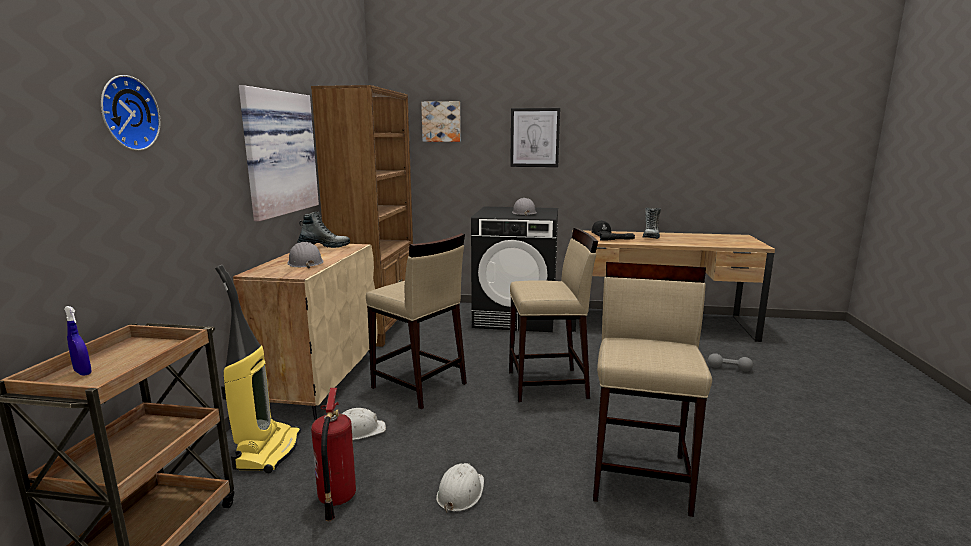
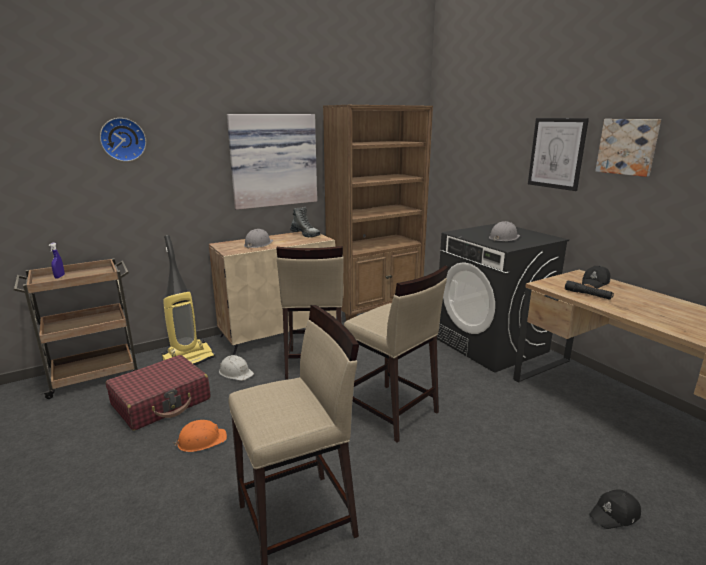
camera: 50 degrees right, 5 degrees up
(336, 499) = (161, 402): fire extinguisher -> red suitcase
(441, 121) = (476, 131): picture -> picture (628, 146)
(460, 492) = (201, 440): white hard hat -> orange hard hat
(651, 236) = (655, 303): boot -> none
(729, 368) = (615, 515): grey dumbbell -> black cap

